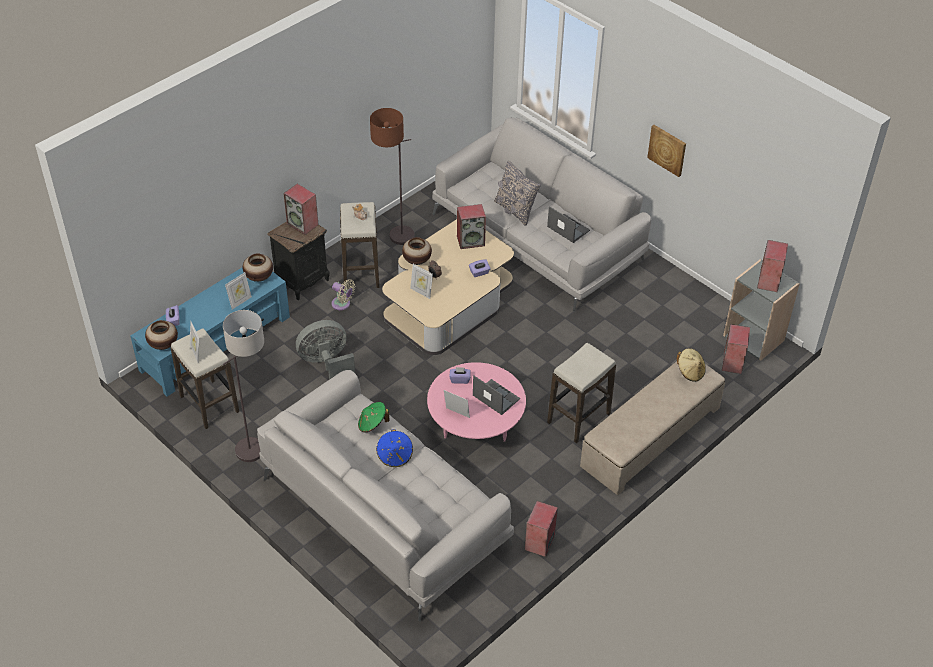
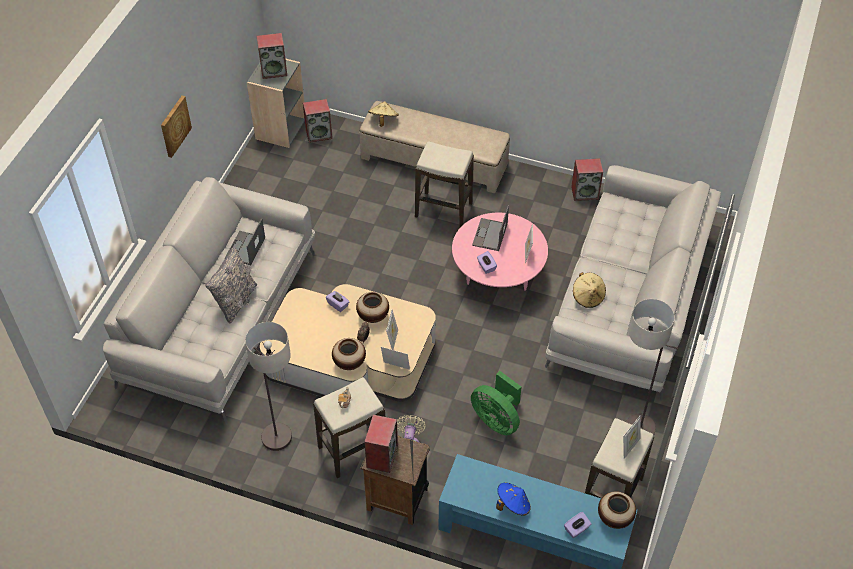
camera: 115 degrees left, 5 degrees up
(240, 302) = (511, 480): picture frame -> picture frame (395, 368)
(259, 277) = (466, 481): vase -> vase (373, 316)
(326, 363) = (497, 419): grey fan -> green fan
(372, 424) = (588, 296): green hat -> beige hat
(394, 238) = (282, 443): brown floor lamp -> grey floor lamp
(395, 456) = (609, 267): blue hat -> blue hat (512, 504)
(471, 241) = (294, 329): speaker -> none

